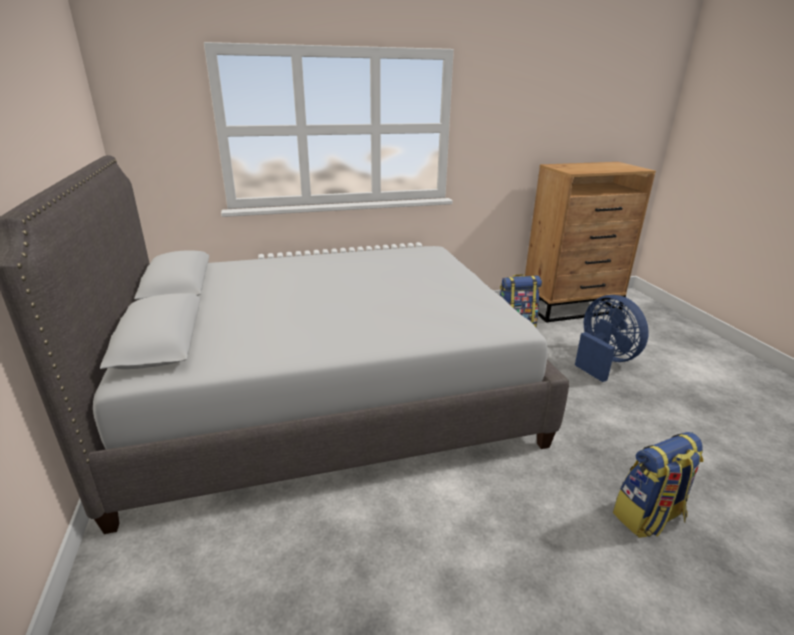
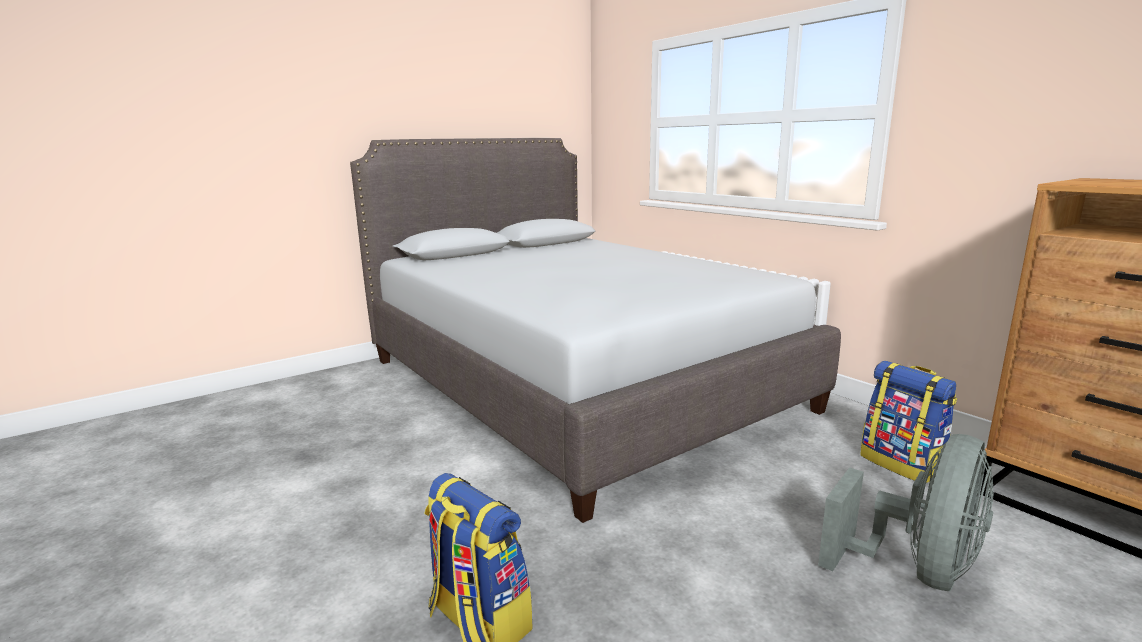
camera: 70 degrees right, 10 degrees down
(603, 361) = (916, 570): blue fan -> grey fan

